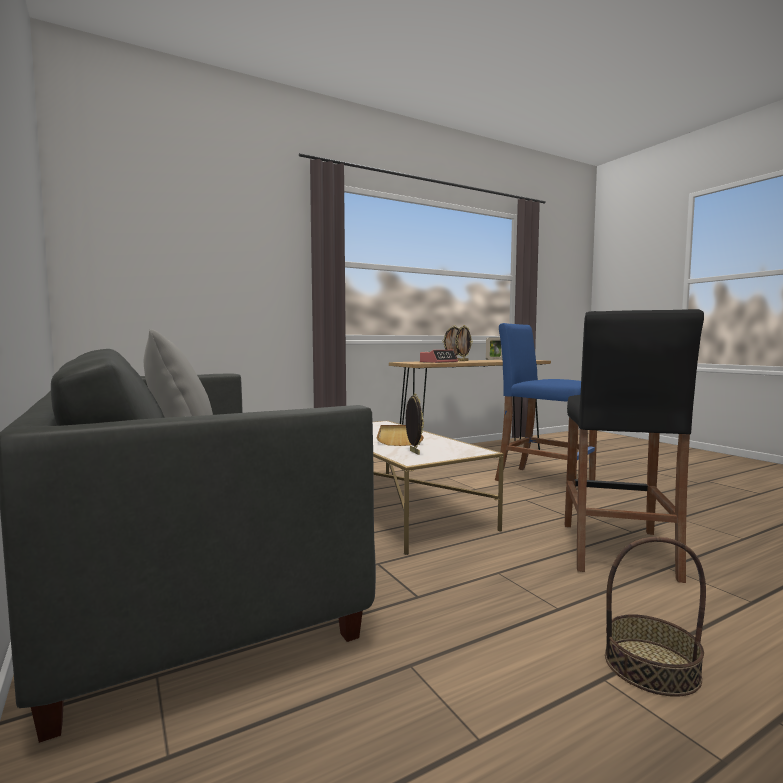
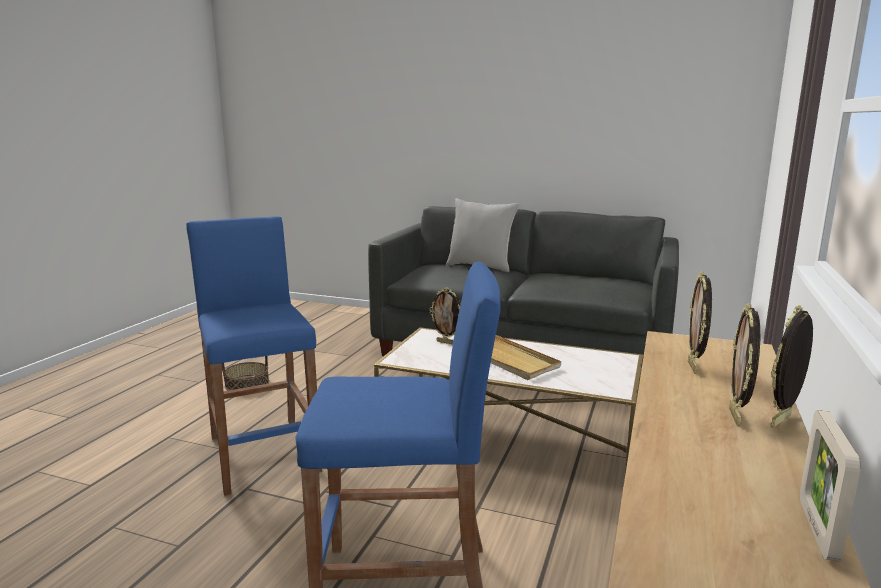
camera: 140 degrees right, 10 degrees up
(438, 362) = (693, 367): alarm clock -> picture frame
(617, 550) = (263, 453): black stool -> blue stool

